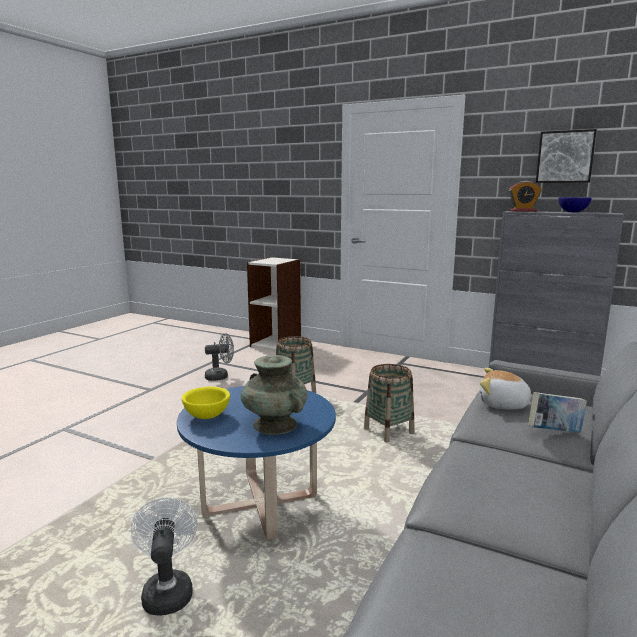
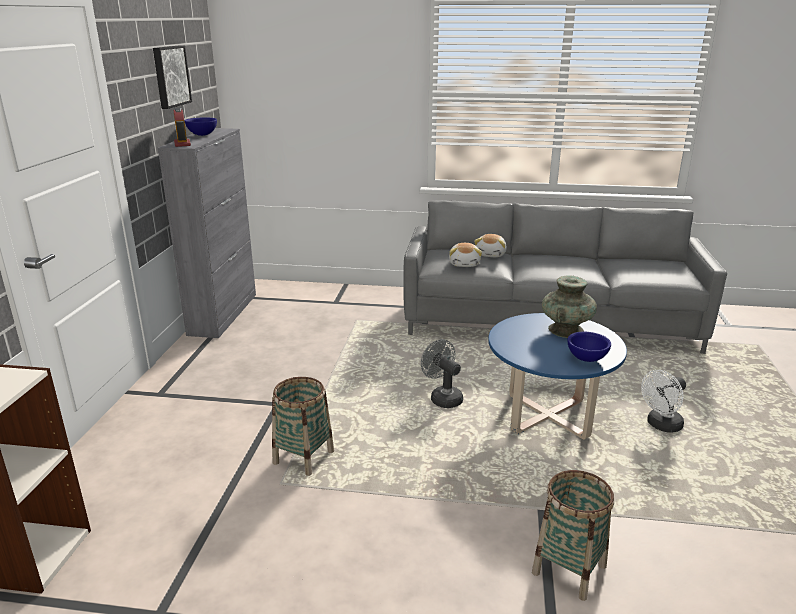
camera: 110 degrees left, 10 degrees up
(206, 416) = (587, 359): yellow bowl -> blue bowl
(220, 376) = (253, 563): grey fan -> grey fan (442, 397)
(388, 431) = (379, 378): basket -> basket (569, 569)
(554, 432) = (491, 254): book -> plush toy

